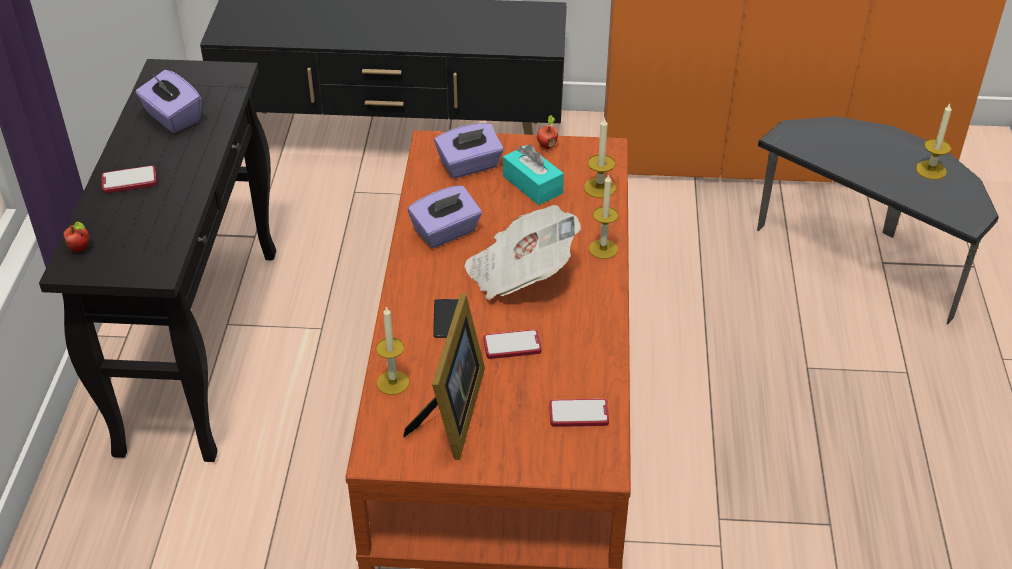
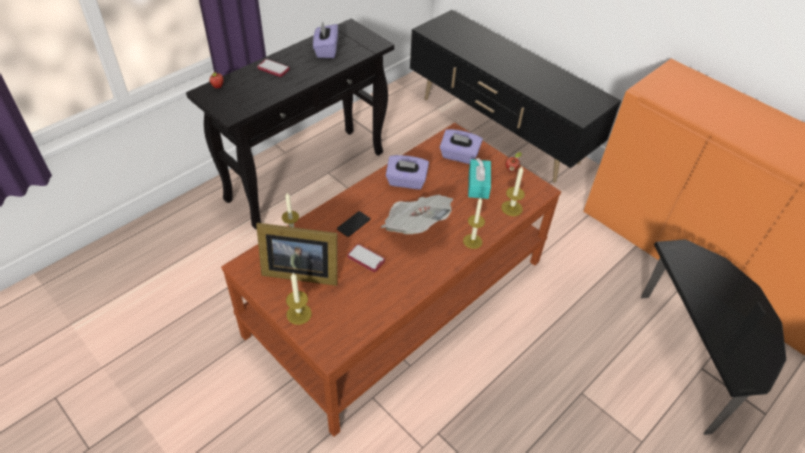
camera: 40 degrees right, 5 degrees up
(453, 413) = (299, 271): picture frame -> picture frame turned 45 degrees clockwise
(578, 414) = (353, 316): phone -> none
(931, 170) = (753, 330): candle -> candle (299, 314)

